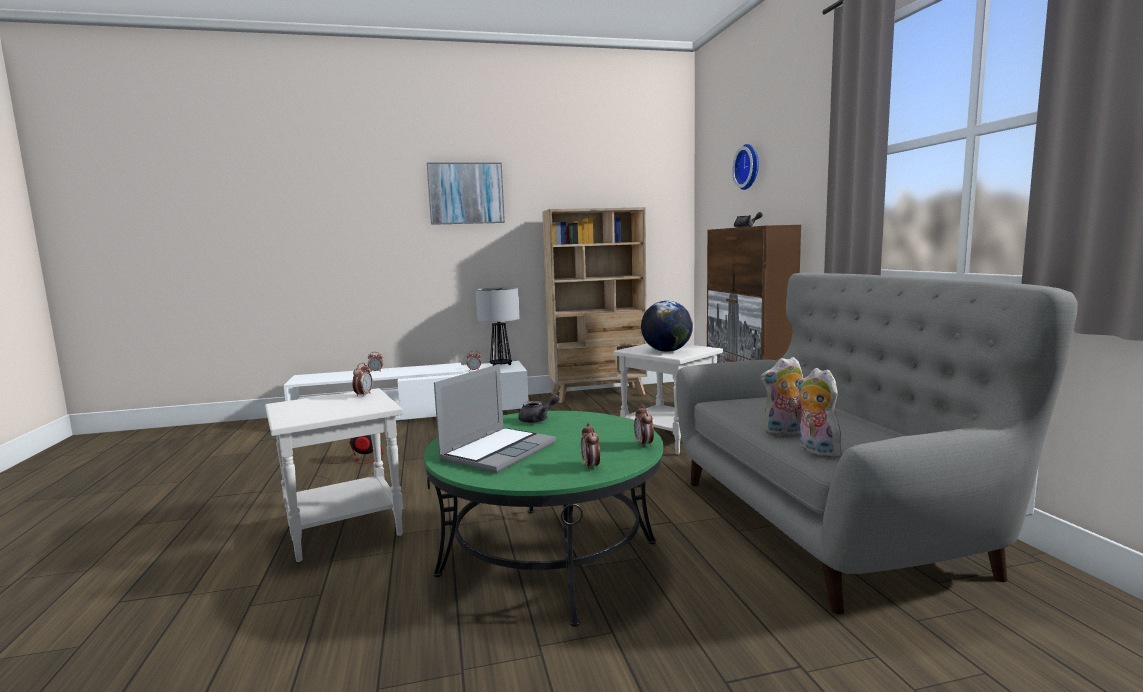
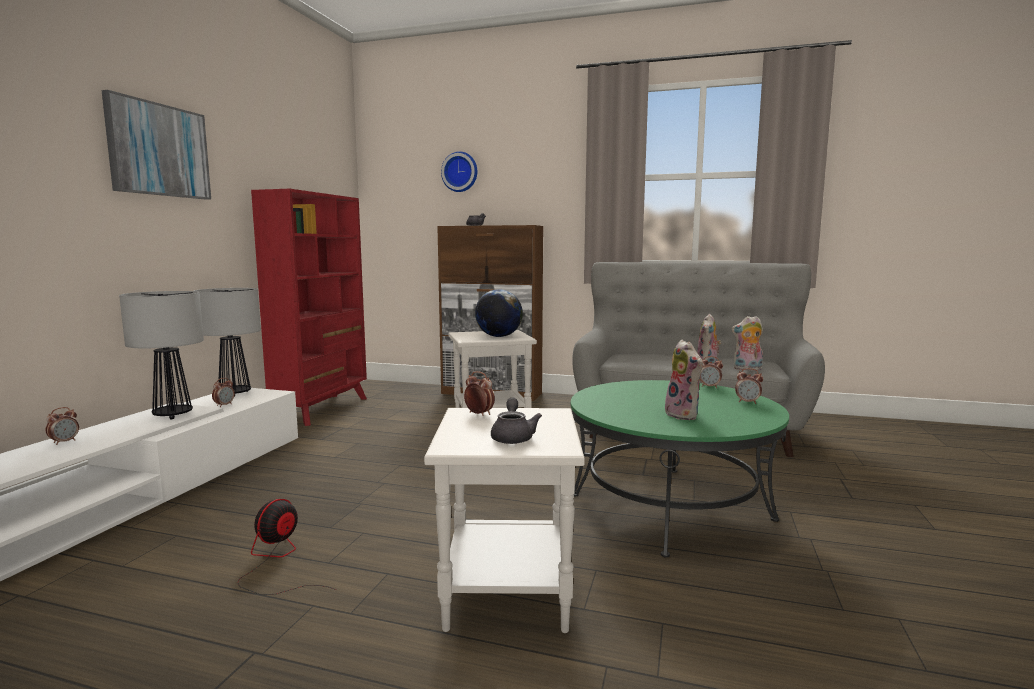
camera: 60 degrees left, 0 degrees up
(436, 369) = (172, 415): none -> table lamp
(498, 451) = (684, 415): laptop -> plush toy
(538, 419) = (606, 396): grey teapot -> grey teapot (513, 437)
(598, 394) = (322, 409): beige bookcase -> red bookcase

